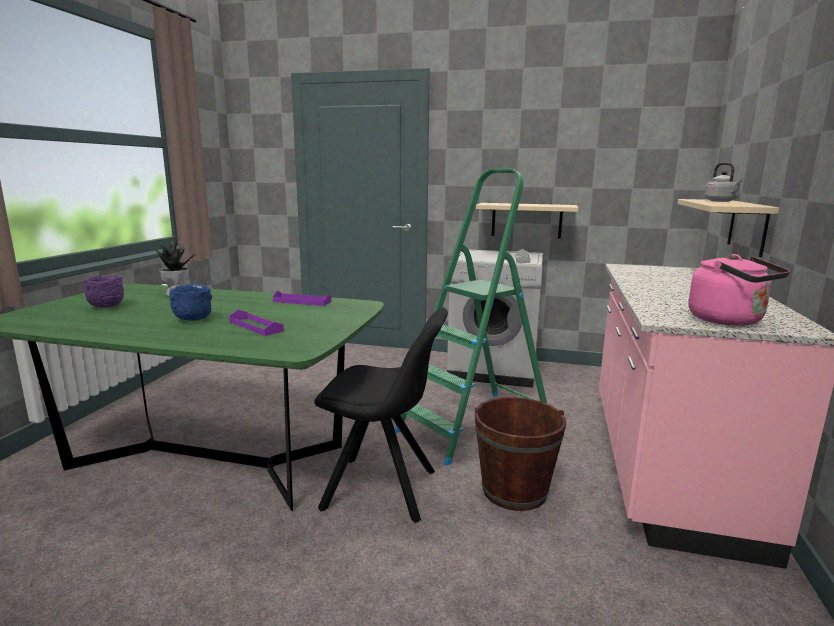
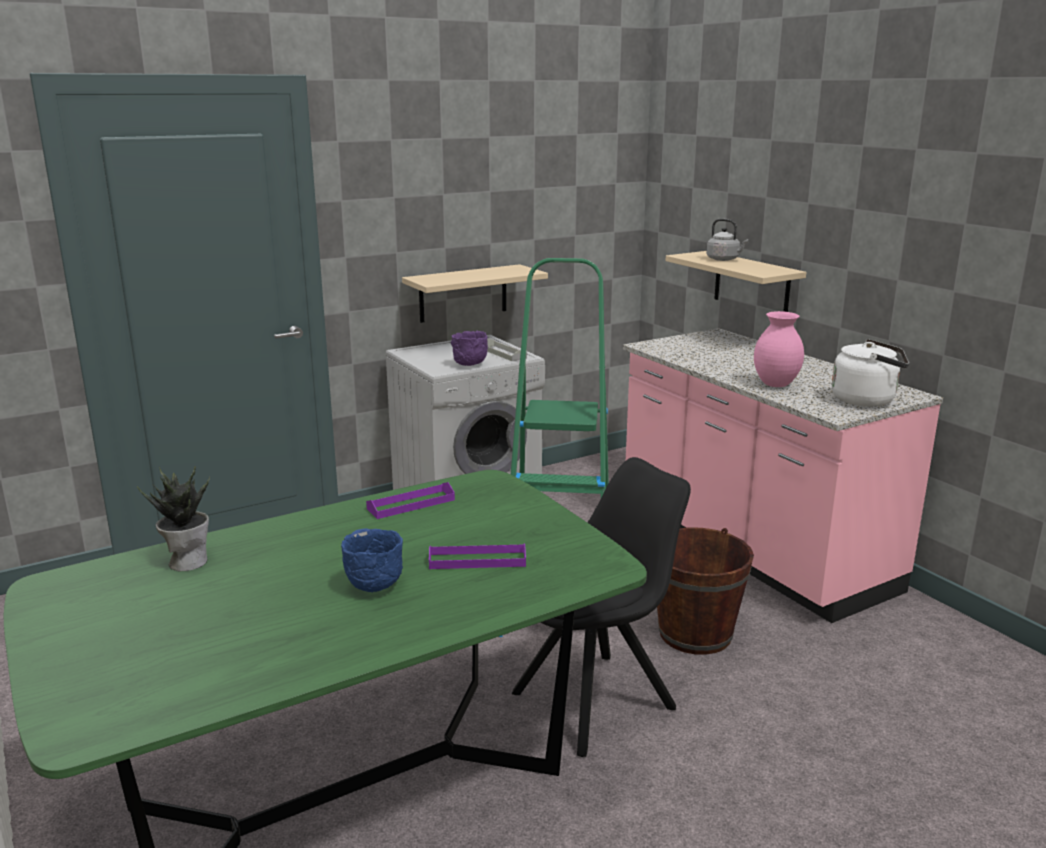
camera: 45 degrees left, 5 degrees up
(106, 307) = (170, 629): purple bowl -> purple bowl (470, 365)
(662, 297) = (775, 385): none -> pink vase
(729, 321) = (867, 400): pink kettle -> white kettle

